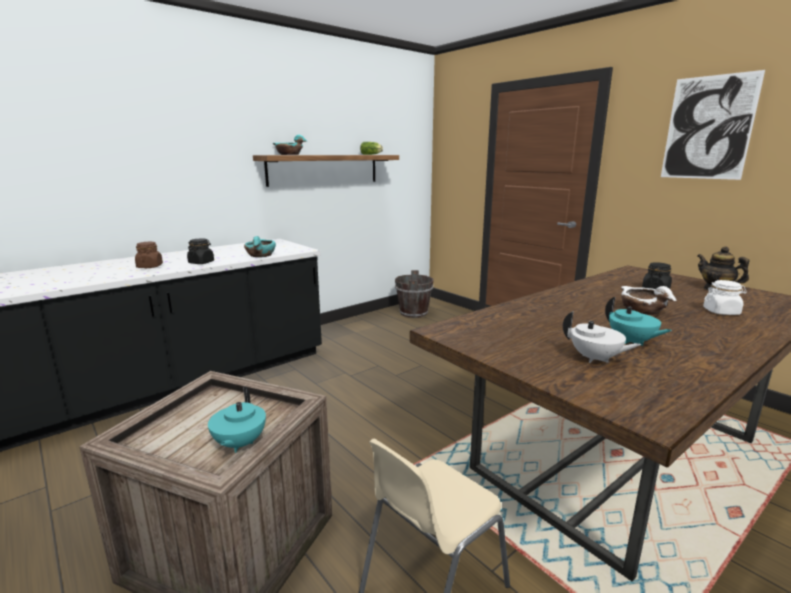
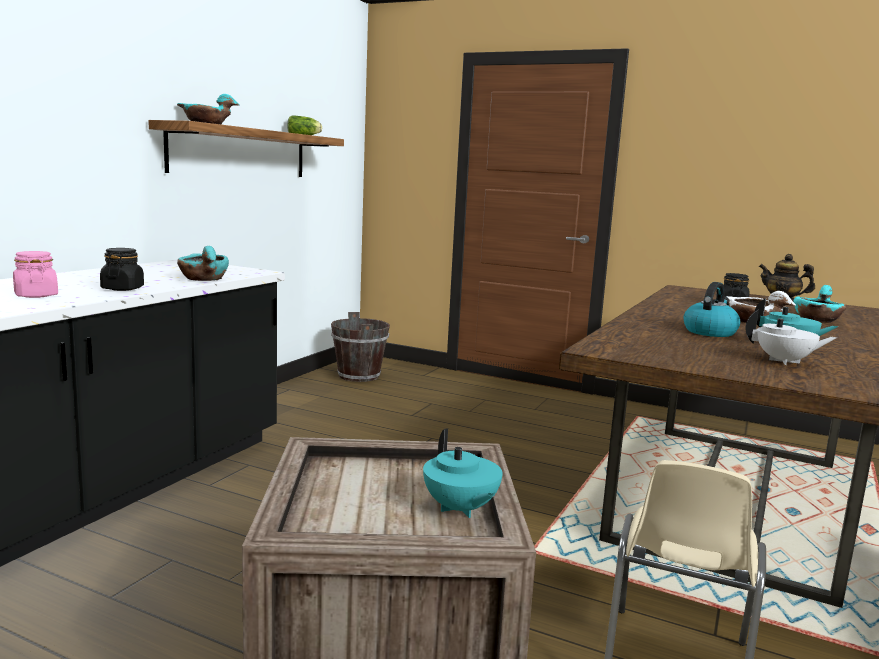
camera: 25 degrees left, 5 degrees down
(150, 266) = (36, 295): brown jar -> pink jar
(577, 319) = (709, 332): none -> kettle
(708, 128) = (741, 127): picture -> none
(721, 312) = (817, 319): white jar -> turquoise bowl

